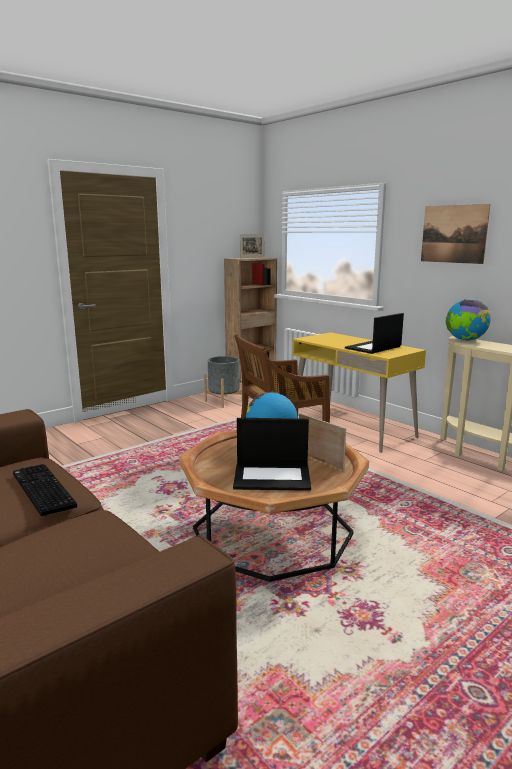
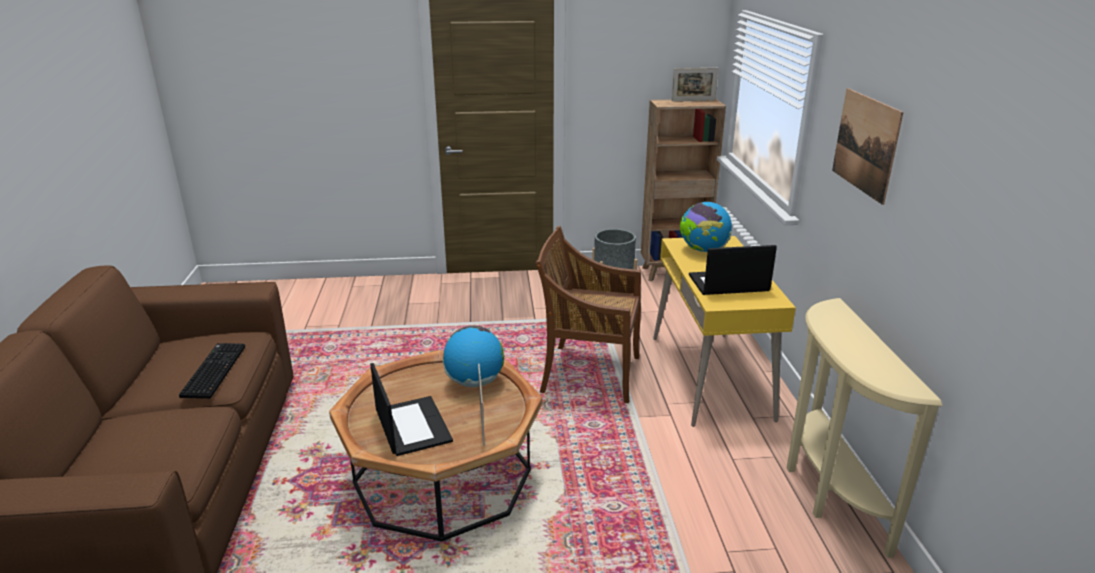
camera: 35 degrees right, 10 degrees up
(273, 477) = (411, 425): laptop -> laptop turned 150 degrees counterclockwise
(465, 340) = (832, 314): globe -> globe (703, 250)

